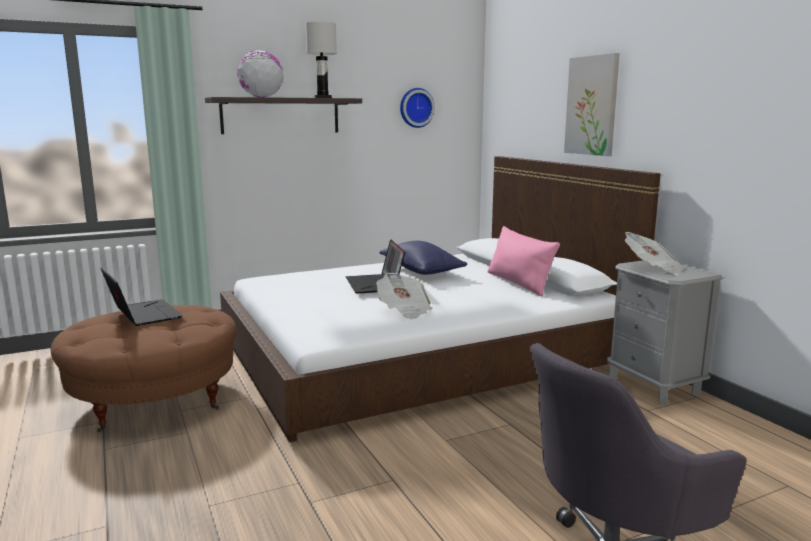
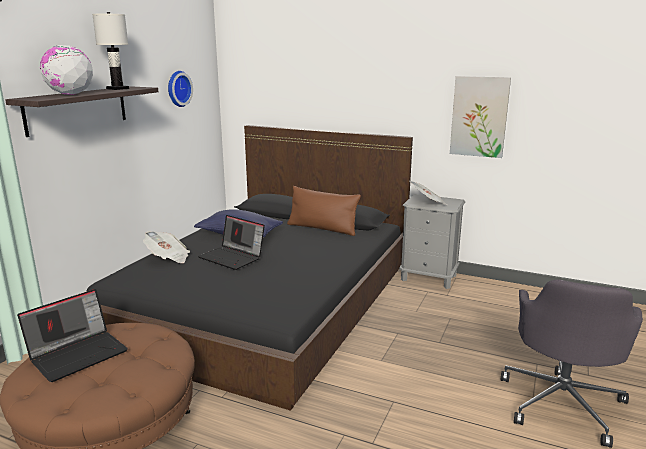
camera: 40 degrees left, 5 degrees up
(142, 314) = (79, 353): laptop -> laptop turned 120 degrees clockwise
(404, 310) = (294, 274): newspaper -> newspaper (168, 258)
(422, 350) = (268, 300): white bed -> black bed
(518, 283) = (322, 228): pink pillow -> brown pillow
(592, 105) = (345, 87): picture -> picture (479, 116)

